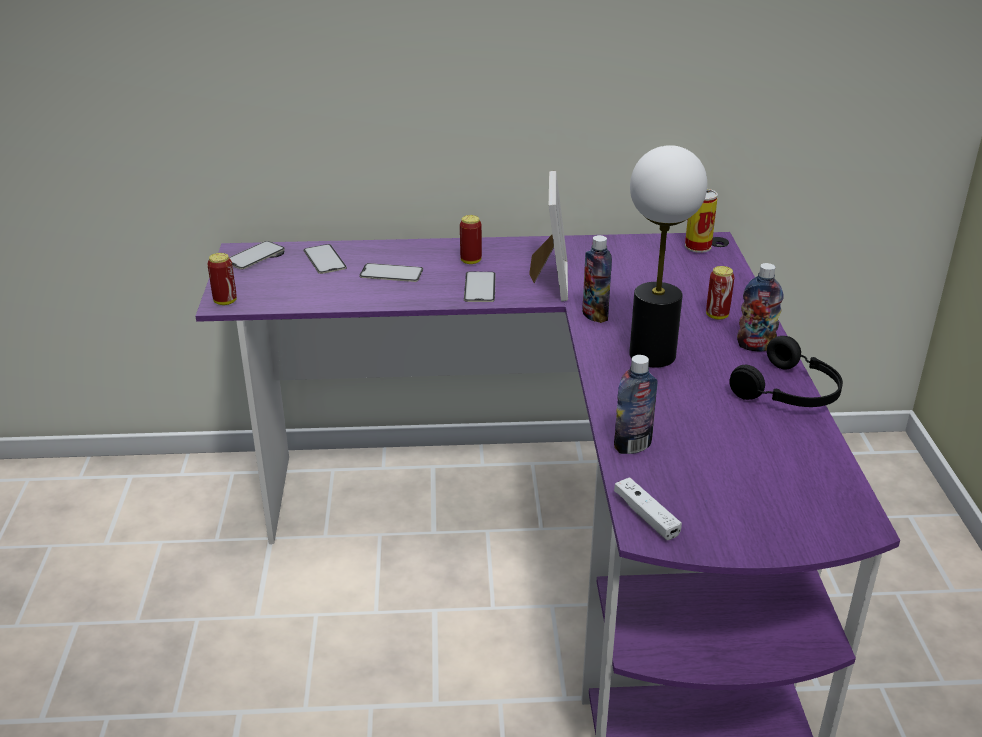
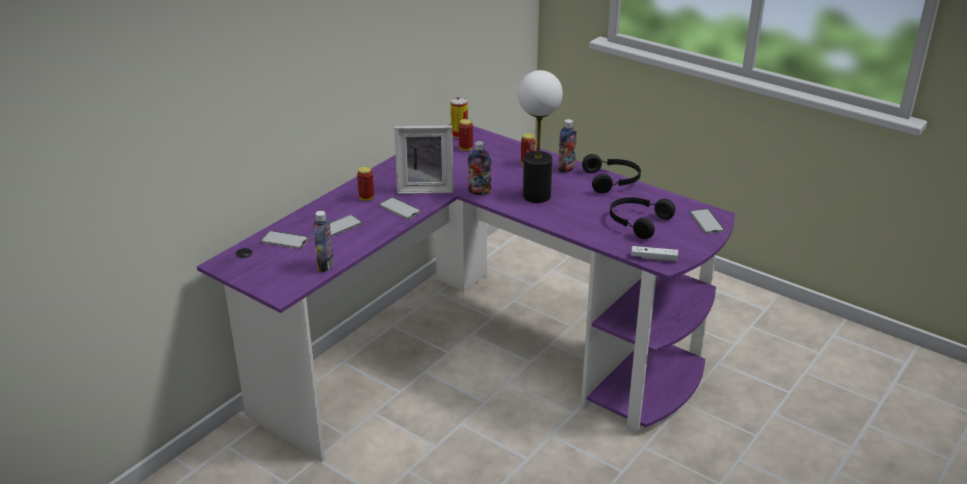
camera: 50 degrees left, 0 degrees up
(225, 301) = (280, 292): can -> can (465, 148)
(254, 256) = (239, 260): phone -> phone (706, 221)
(548, 281) = (425, 187): picture frame -> picture frame turned 135 degrees clockwise
(632, 446) = (601, 236): bottle -> bottle (325, 266)
(718, 459) = (637, 222): none -> black headphones

